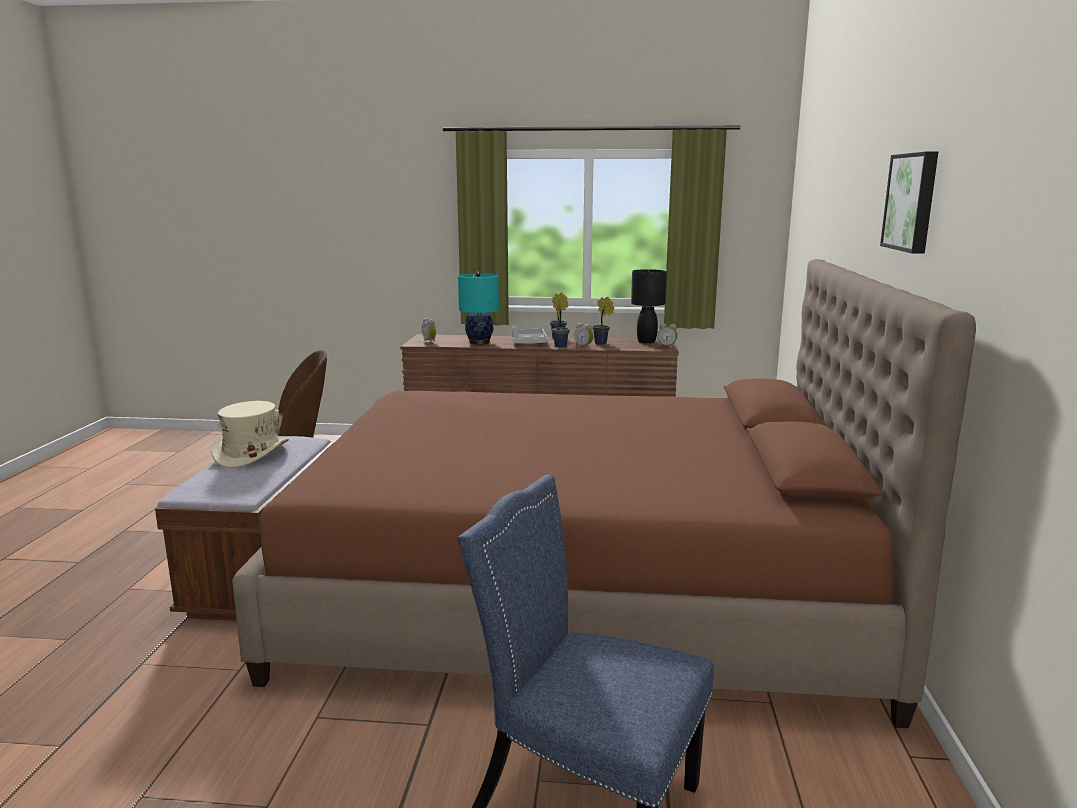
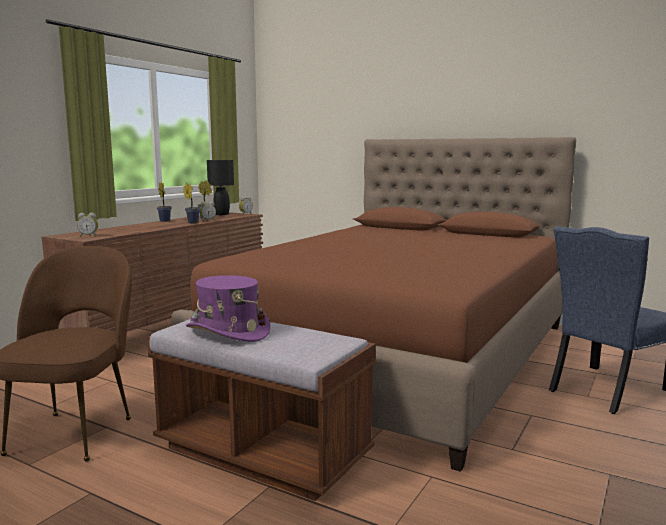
camera: 65 degrees left, 5 degrees down
(251, 454) = (228, 332): beige hat -> purple hat
(479, 342) = (129, 230): turquoise table lamp -> none
(528, 343) = (163, 225): grey tray -> none
(913, 202) = (470, 100): picture -> none

